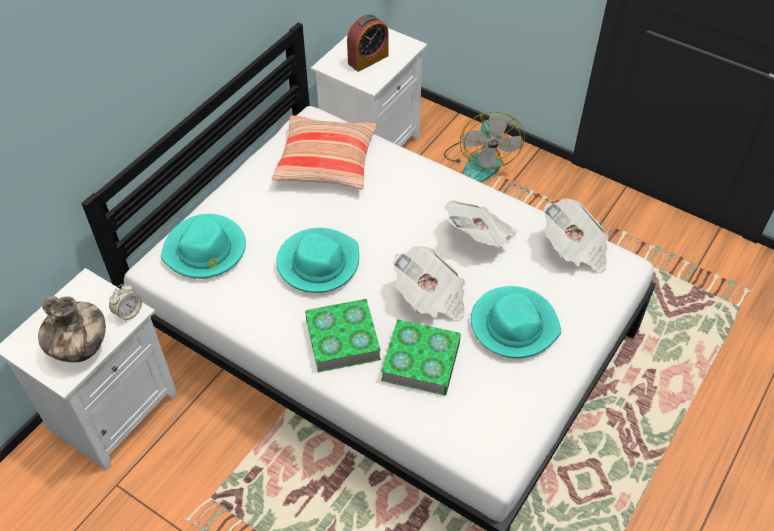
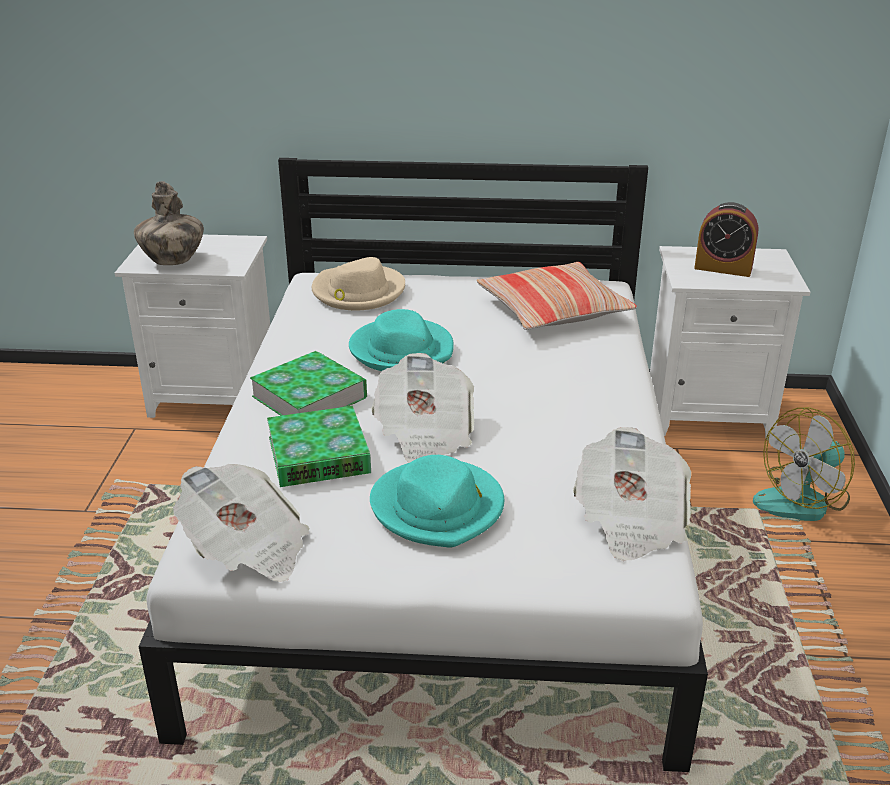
camera: 60 degrees right, 20 degrees down
(128, 312) = (230, 267): alarm clock -> none
(205, 250) = (358, 292): turquoise hat -> beige hat
(480, 236) = (561, 439): newspaper -> newspaper (247, 549)

